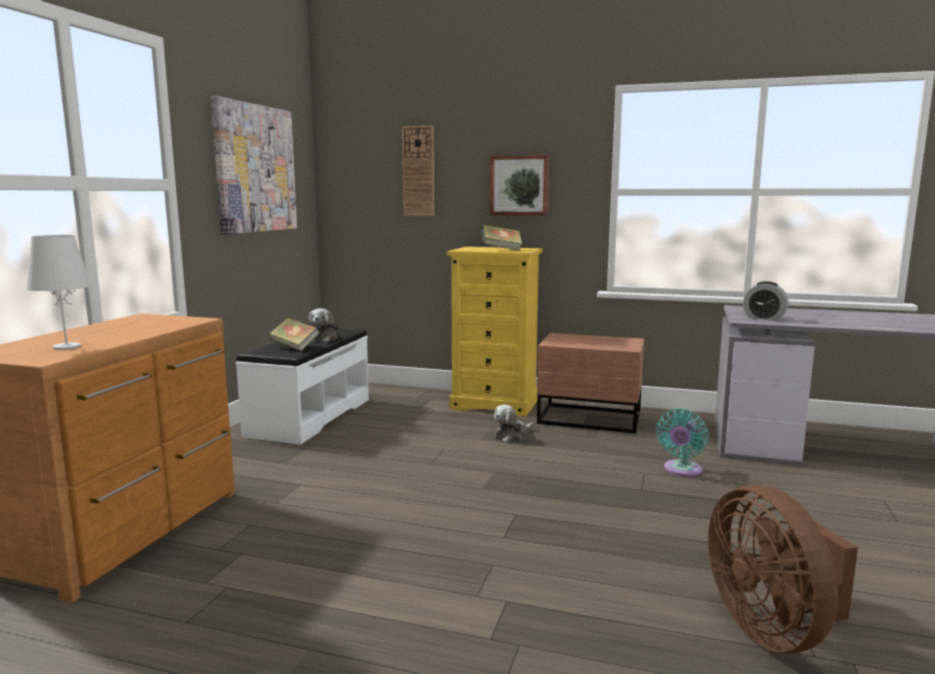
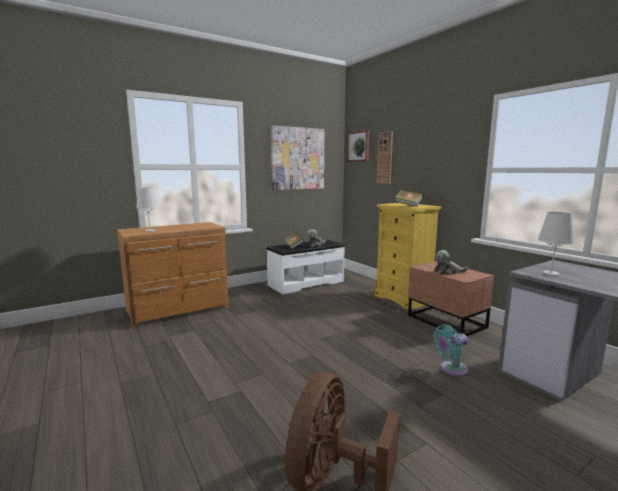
camera: 40 degrees right, 0 degrees up
(512, 436) = (382, 317): plush toy -> plush toy (448, 272)
(519, 185) = (433, 165): picture -> picture (359, 146)
(764, 318) = (551, 273): alarm clock -> white table lamp

